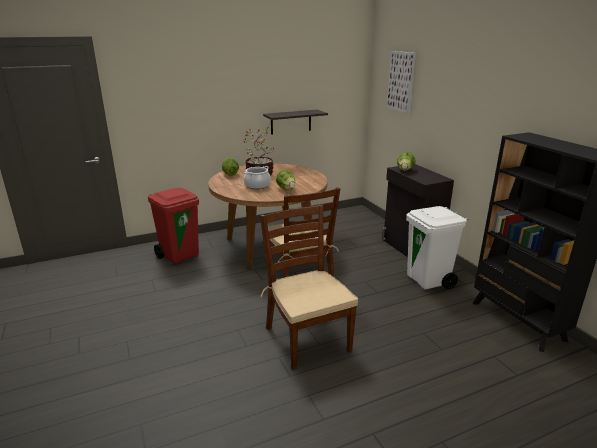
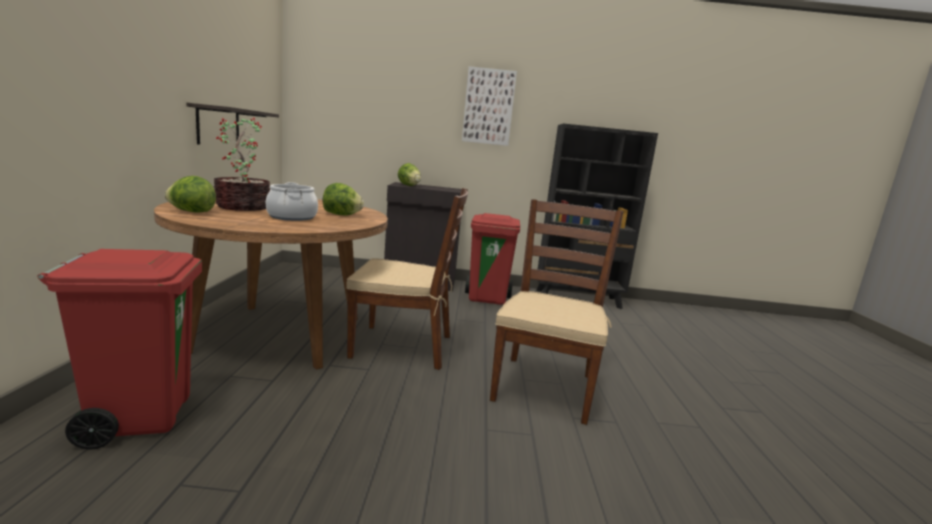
camera: 65 degrees left, 10 degrees down
(306, 338) = (544, 387): brown chair -> brown chair turned 105 degrees clockwise
(401, 81) = (356, 82): picture -> picture (488, 107)
(428, 280) = (487, 298): white trash can -> red trash can

